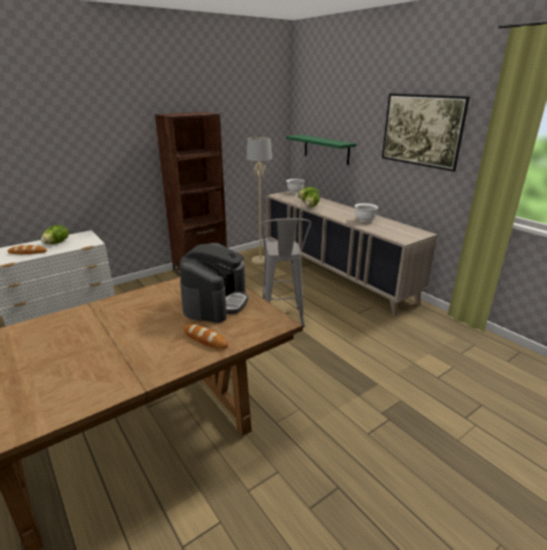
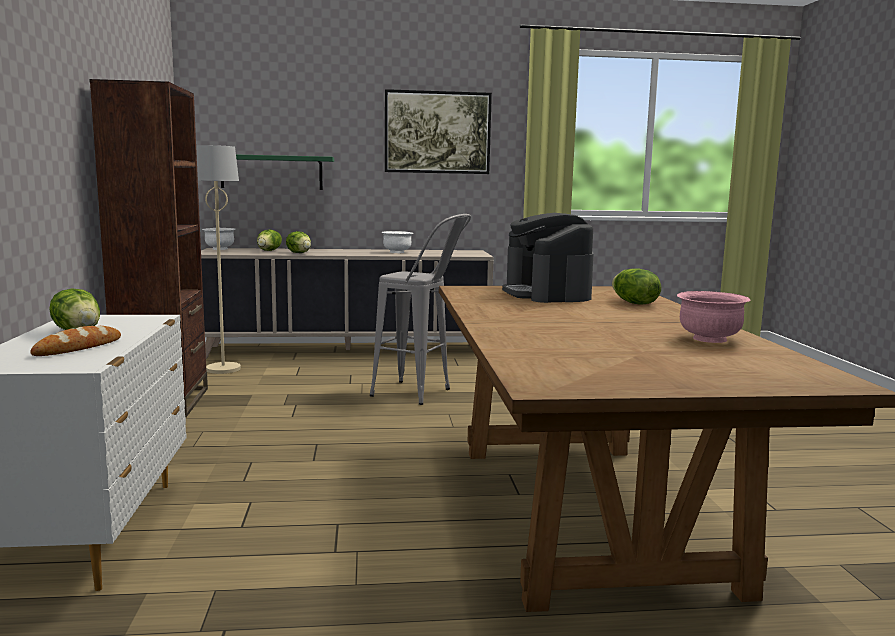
camera: 60 degrees left, 15 degrees down
(65, 392) = (709, 339): none -> pink bowl
(205, 339) = (633, 303): bread -> lettuce
(216, 302) = (547, 294): coffee machine -> coffee machine turned 150 degrees counterclockwise

